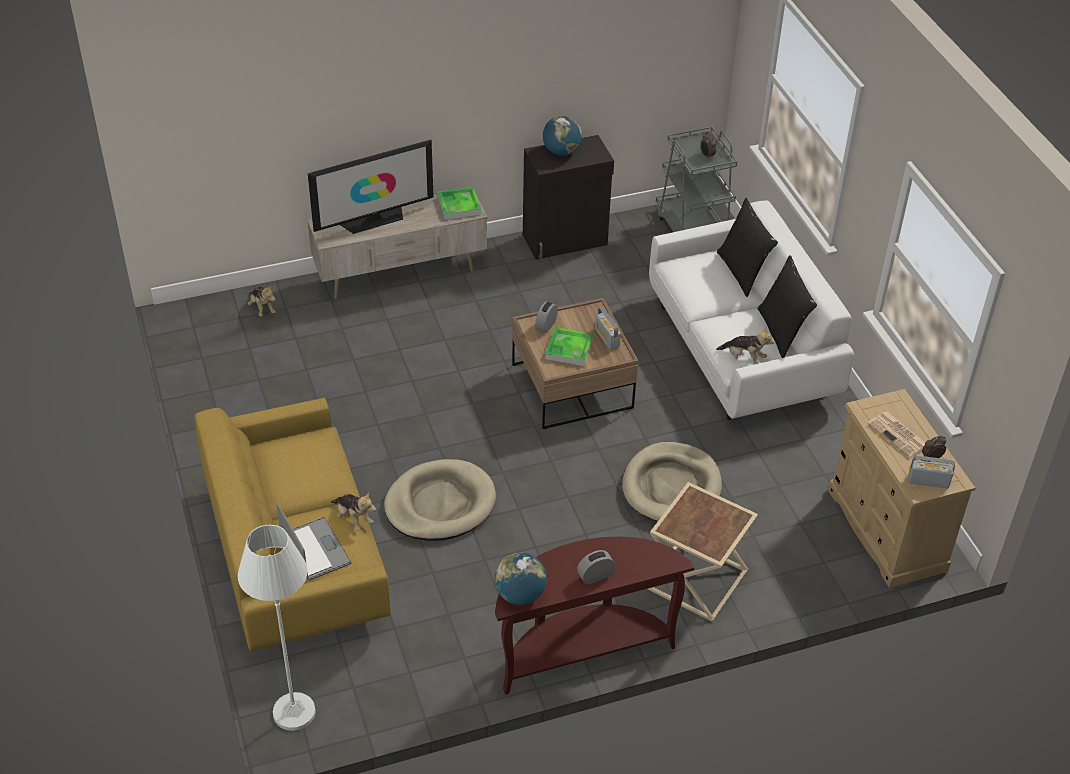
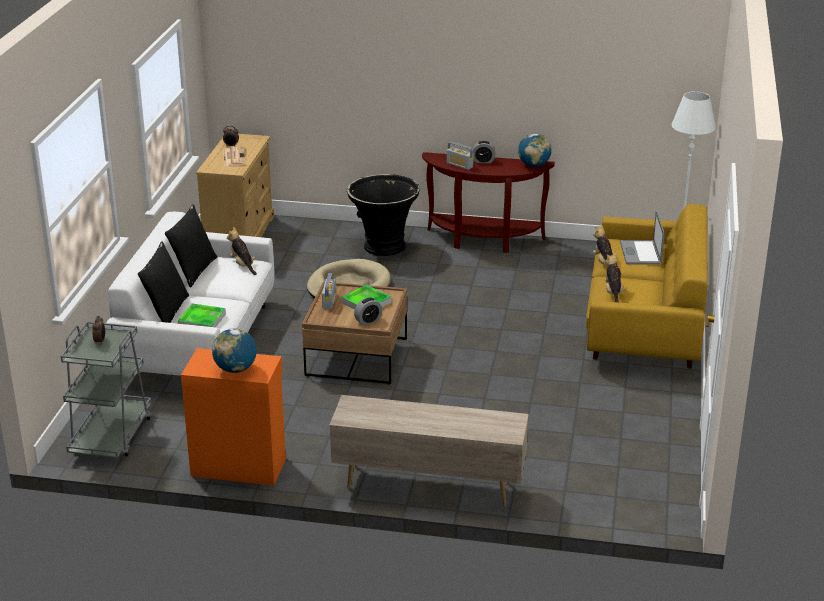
camera: 150 degrees left, 15 degrees down
(262, 308) = (588, 498): plush toy -> plush toy (613, 293)
(374, 220) = (454, 423): television -> none
(440, 504) = (520, 321): beige dog bed -> none
(459, 206) = (359, 411): tray -> tray (202, 320)
(566, 240) = (238, 466): black cabinet -> orange cabinet
(696, 581) = (384, 246): beige side table -> black planter
(928, 481) = (248, 140): radio -> radio (459, 165)

